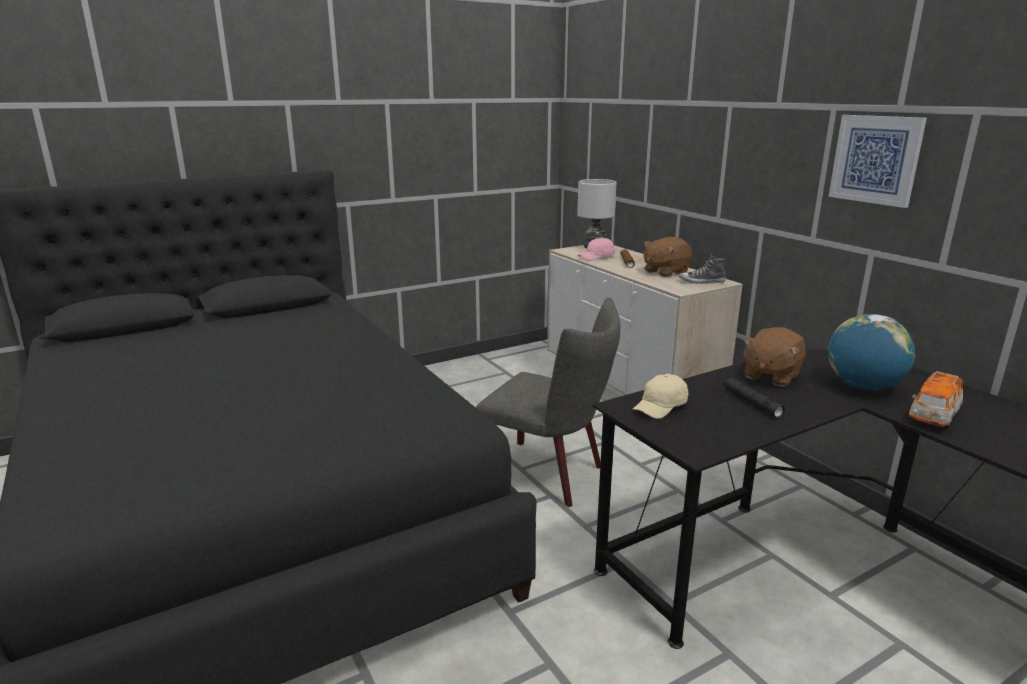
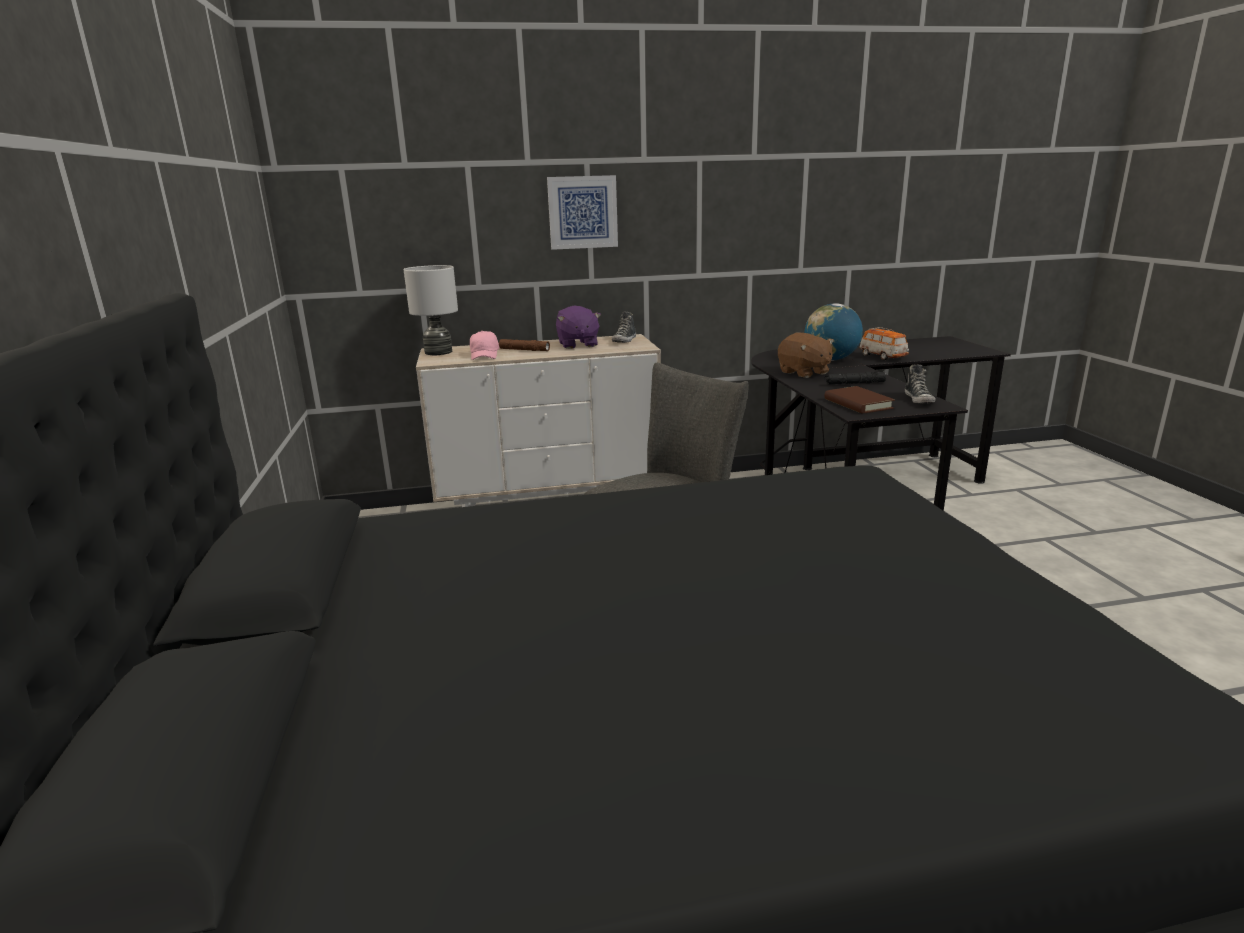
camera: 70 degrees left, 0 degrees up
(661, 407) = (858, 404): beige cap -> brown book
(665, 272) = (577, 344): brown plush toy -> purple plush toy
(713, 439) = (919, 400): none -> shoe
(876, 159) = (745, 198): picture -> picture (582, 212)

